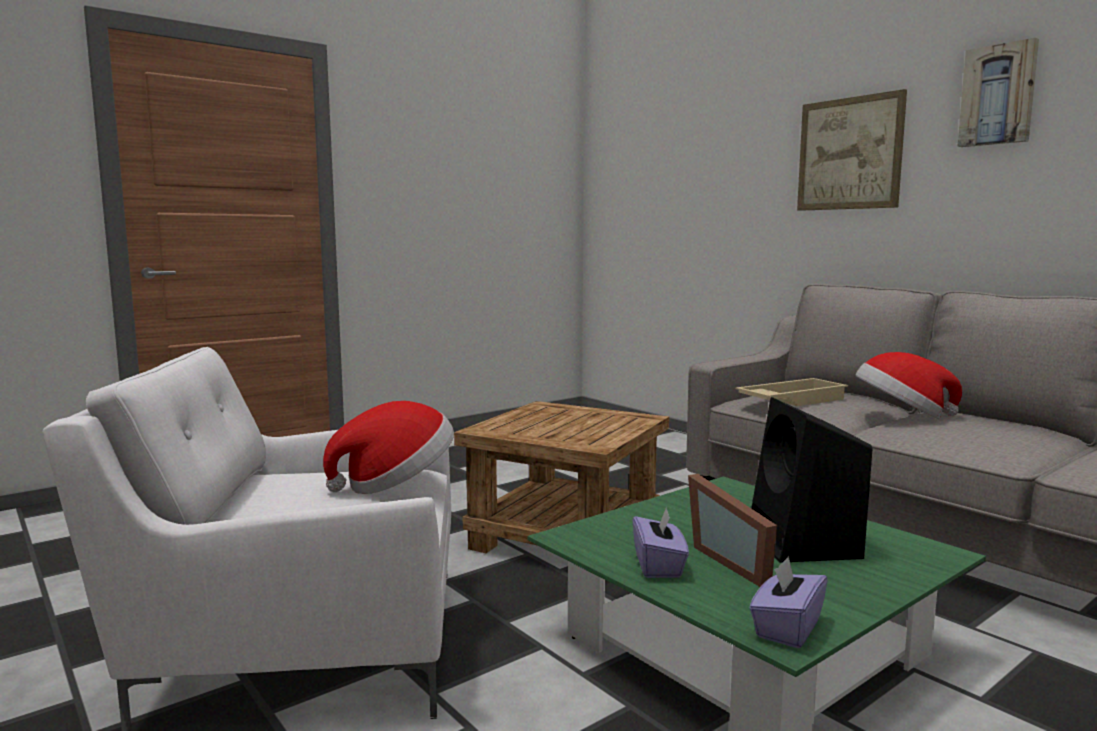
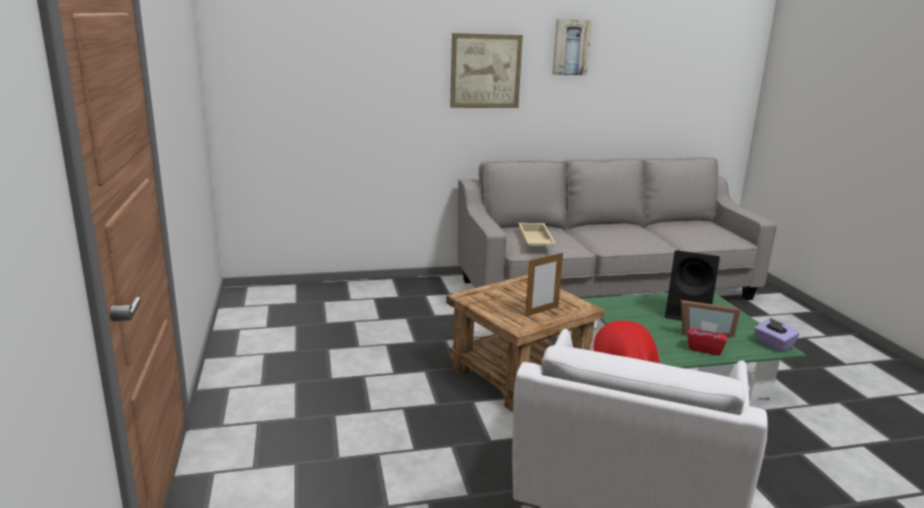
camera: 65 degrees left, 10 degrees up
(546, 431) = (542, 311): none -> picture frame
(659, 566) = (704, 349): purple tissue box -> red tissue box
(901, 416) = (588, 234): hat -> none

